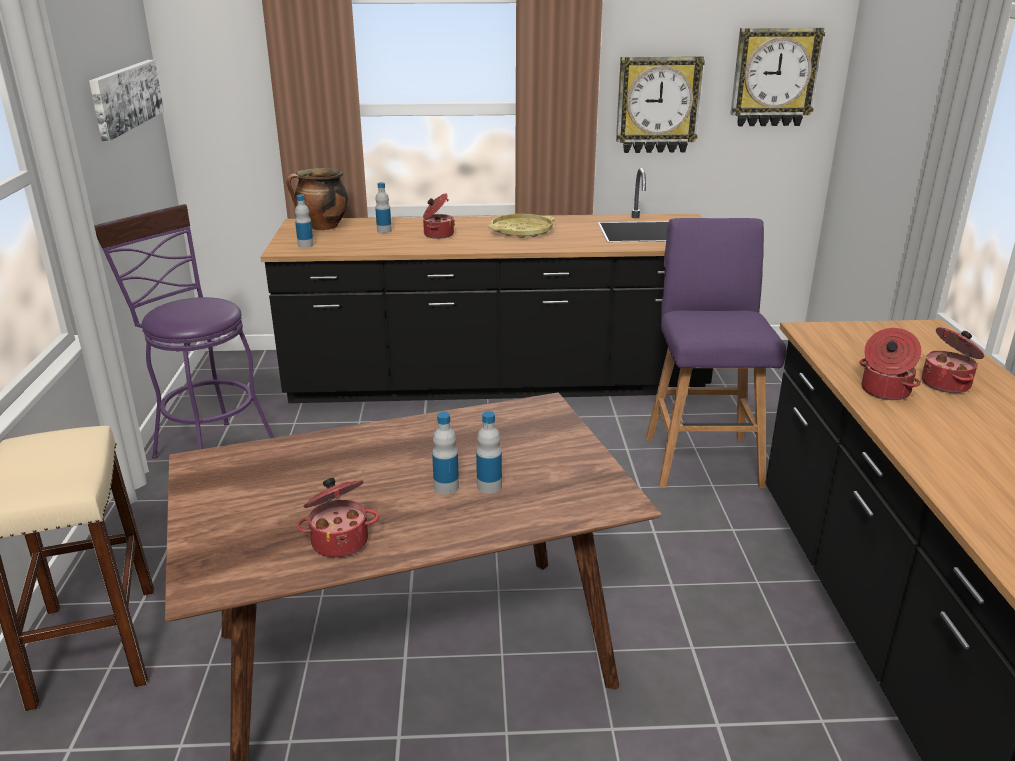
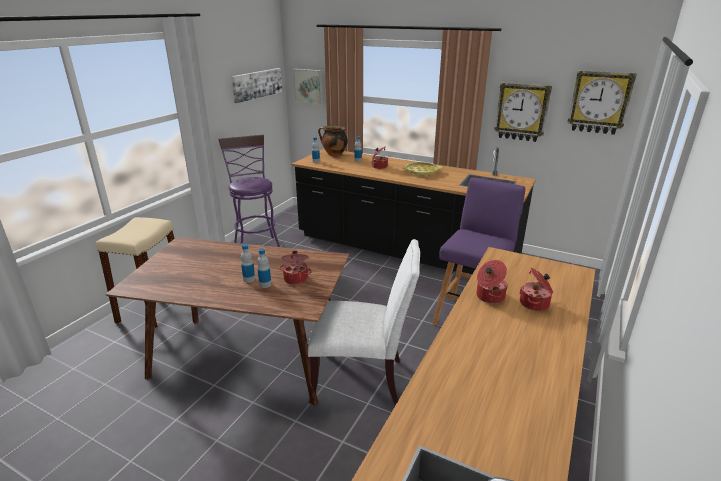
camera: 30 degrees right, 0 degrees up
(223, 94) = (309, 86): none -> picture
(340, 541) = (187, 287): cooking pot -> cooking pot (296, 278)
(644, 612) = (362, 378): none -> white chair

